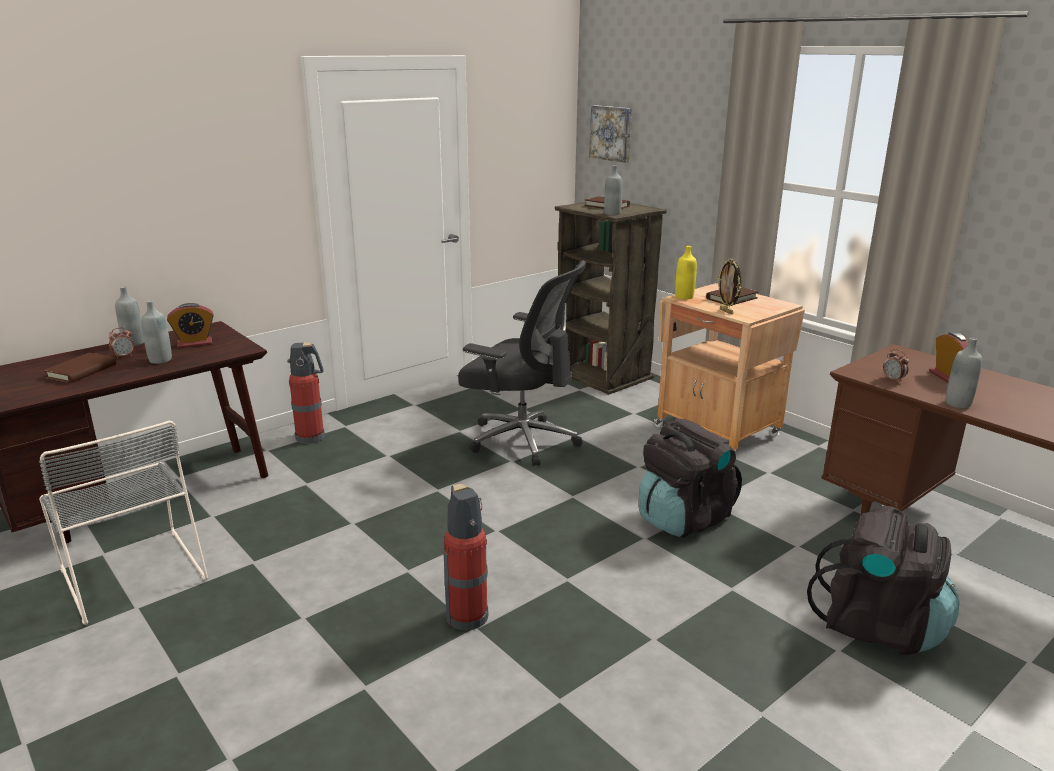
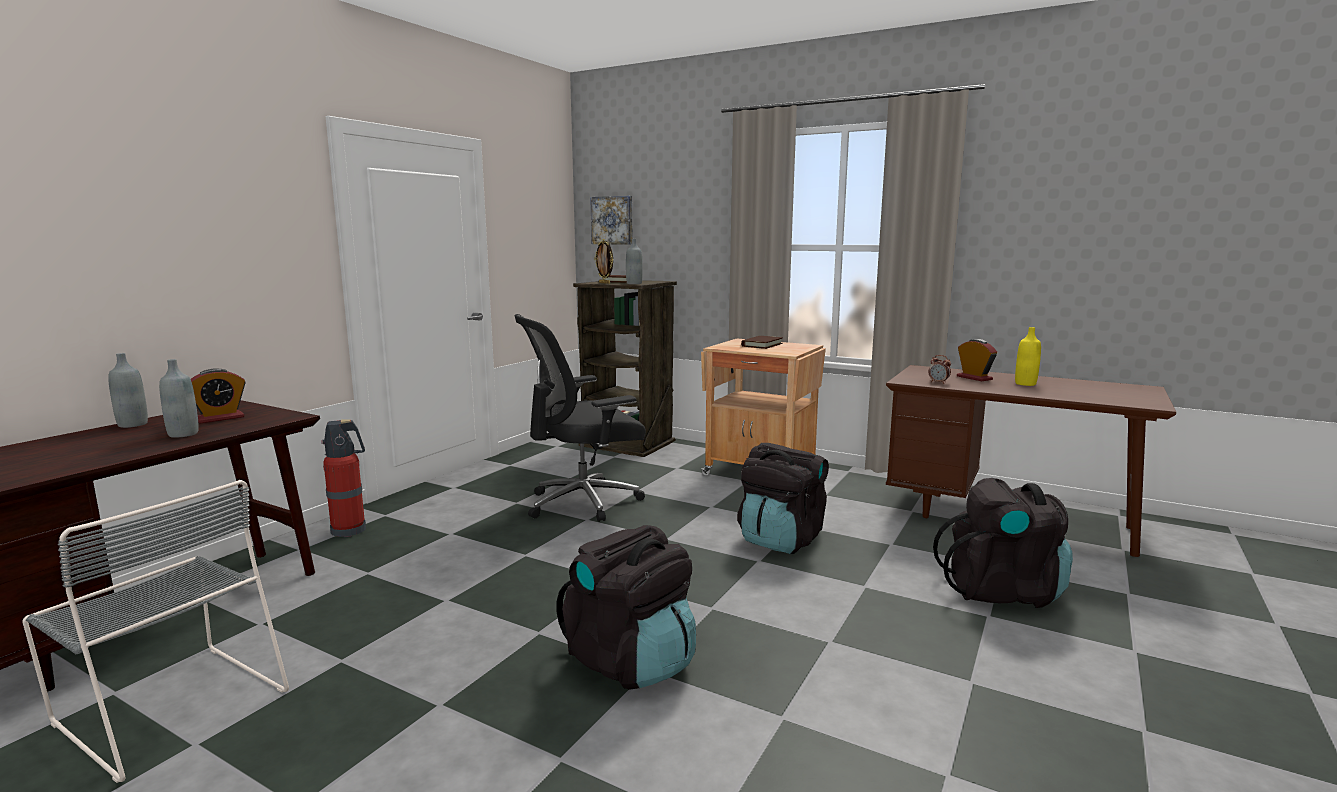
camera: 20 degrees left, 10 degrees down
(82, 371) = (72, 453): brown book -> none
(124, 356) = (127, 435): alarm clock -> none
(466, 615) = (631, 661): fire extinguisher -> black backpack
(520, 441) = (585, 502): office chair -> office chair turned 150 degrees clockwise
(684, 297) = (721, 346): yellow bottle -> yellow bottle (1025, 384)
(727, 311) = (769, 351): picture frame -> picture frame (605, 283)
(958, 404) = (1002, 390): grey bottle -> none

